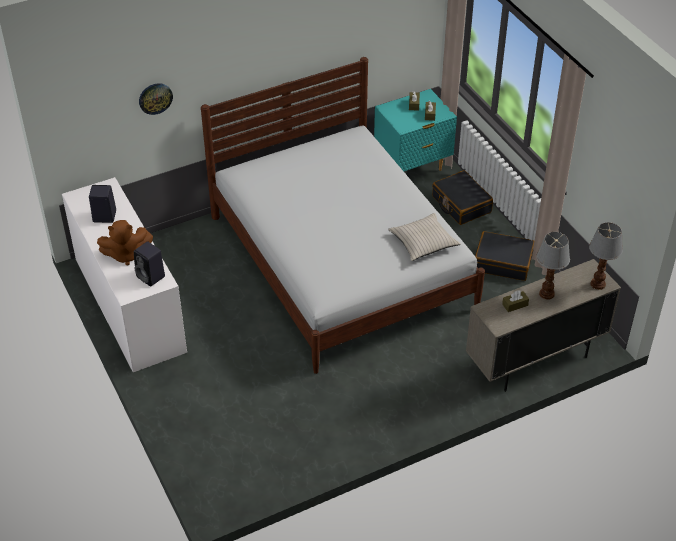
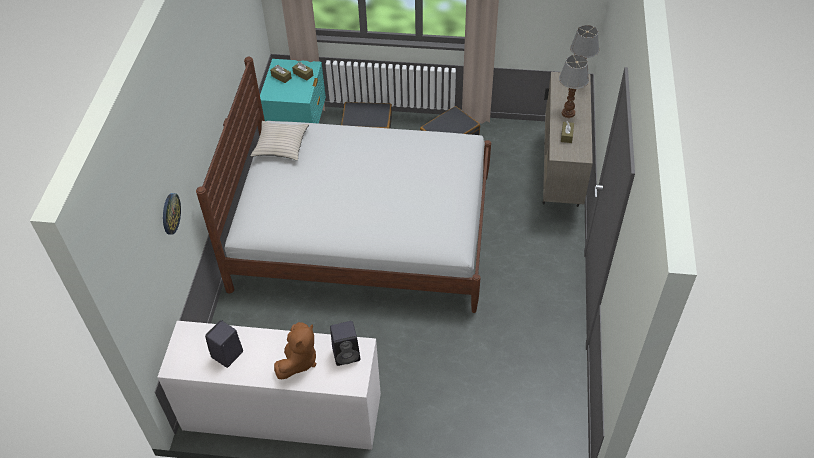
camera: 55 degrees left, 5 degrees up
(423, 242) = (446, 154): beige pillow -> beige pillow (280, 145)

